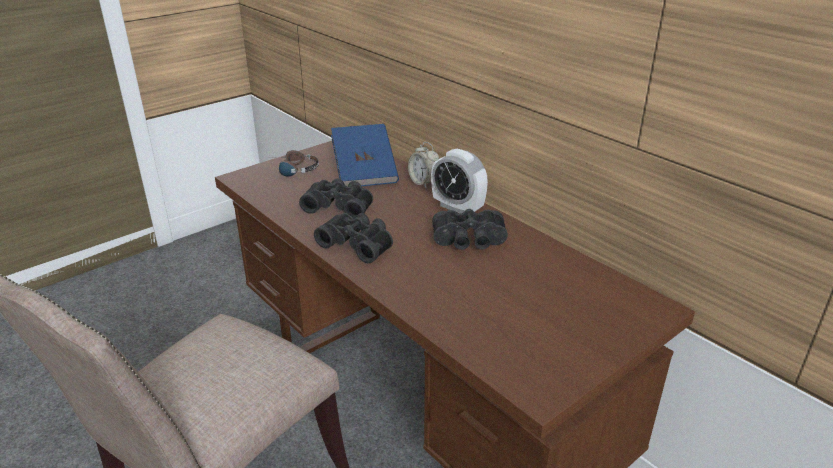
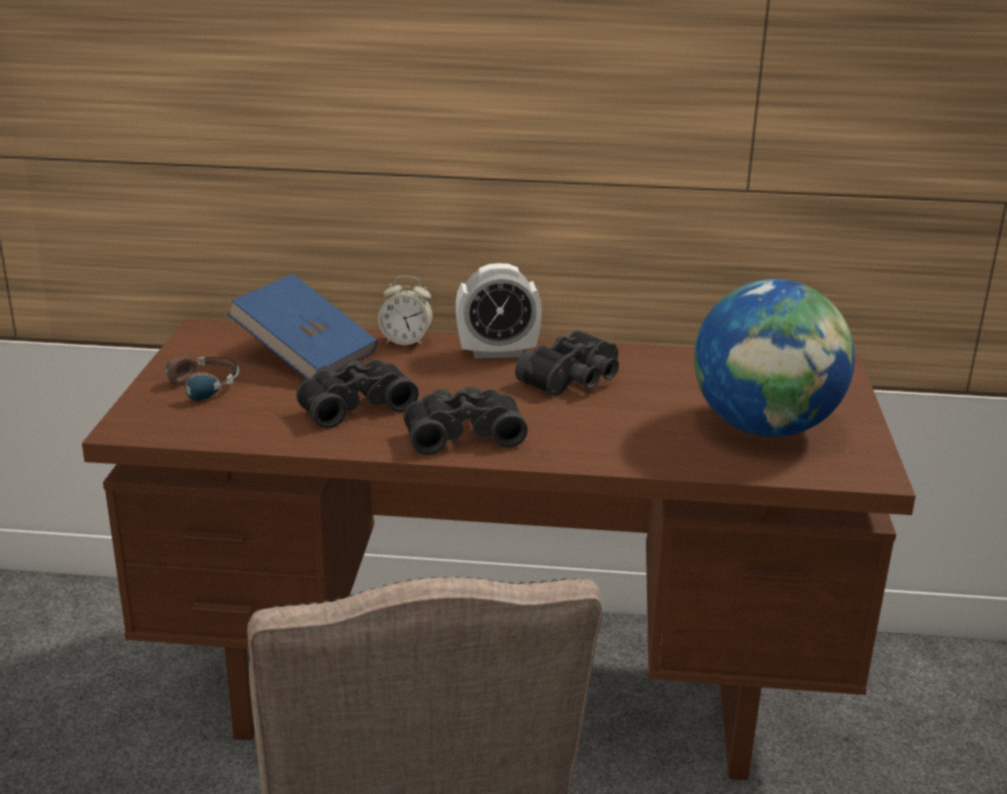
camera: 45 degrees left, 5 degrees down
(526, 325) = (764, 428): none -> globe

